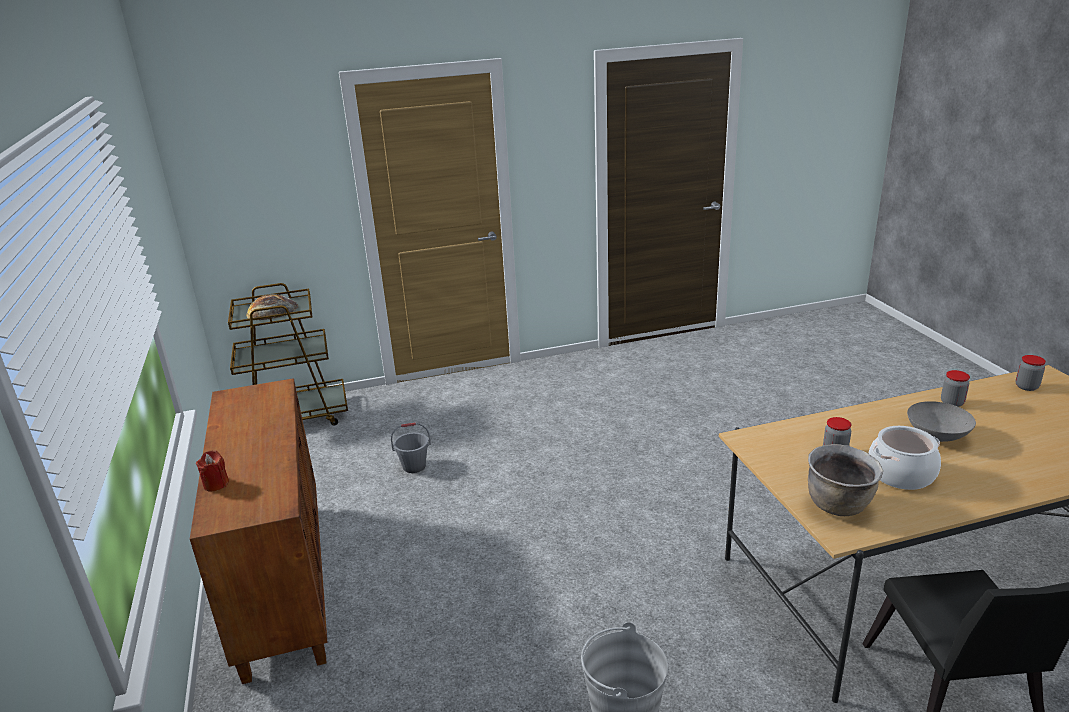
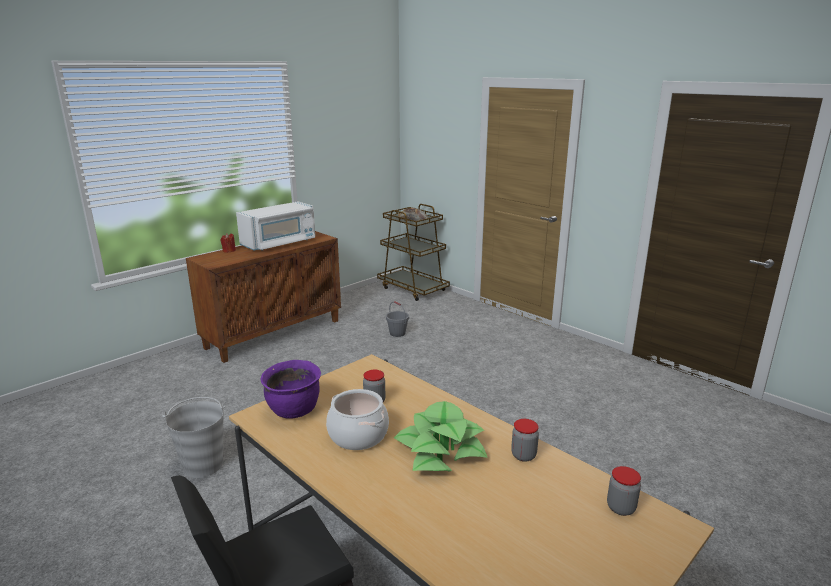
camera: 60 degrees right, 5 degrees down
(248, 429) = (279, 243): none -> white microwave
(838, 505) = (294, 411): brown cooking pot -> purple cooking pot
(937, 437) = (440, 450): grey bowl -> potted plant

